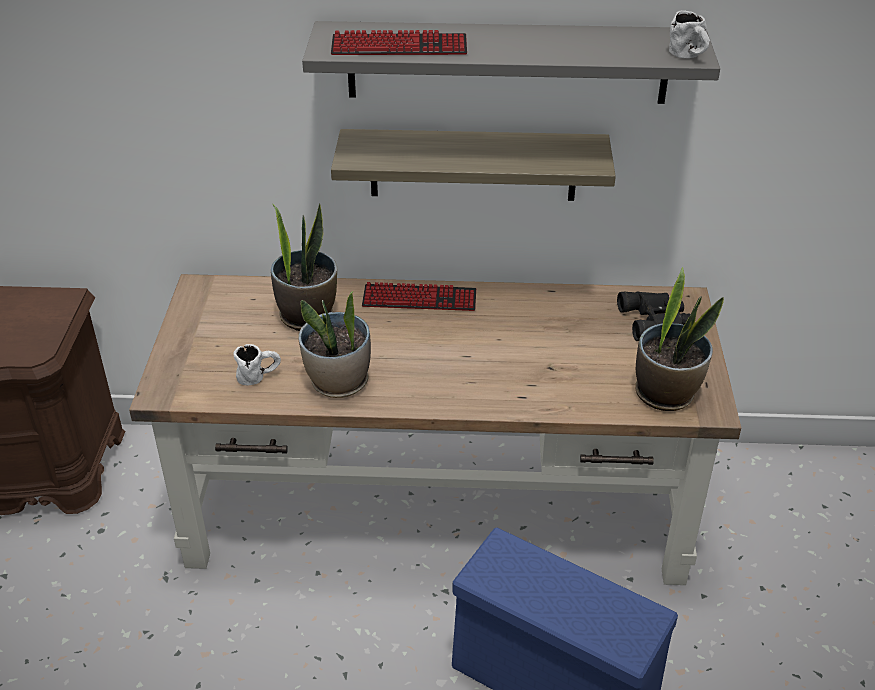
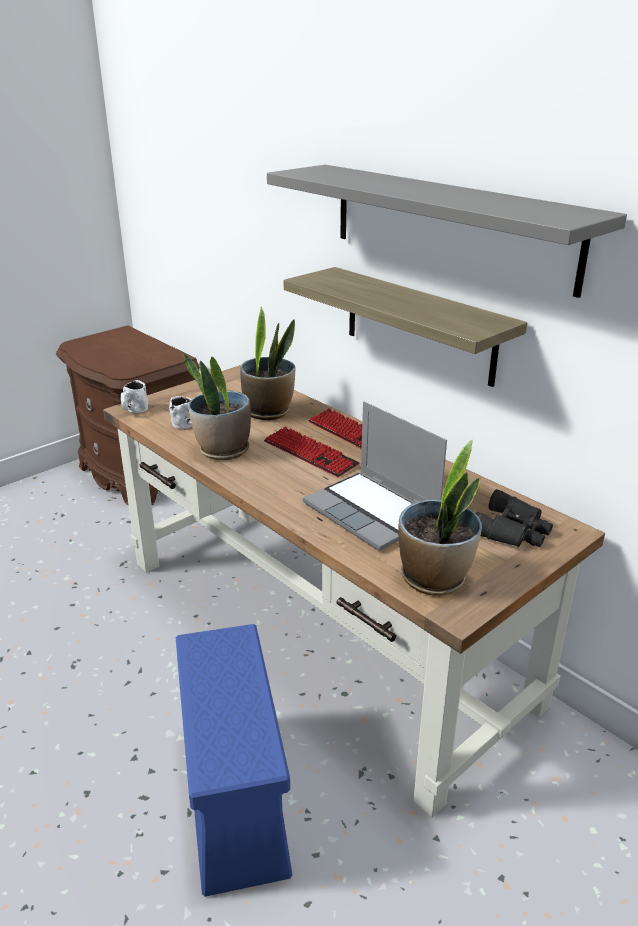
camera: 45 degrees right, 10 degrees down
(399, 47) = (340, 178): keyboard -> keyboard (310, 453)
(549, 365) = (373, 512): none -> laptop
(689, 56) = (558, 220): white mug -> white mug (134, 411)

